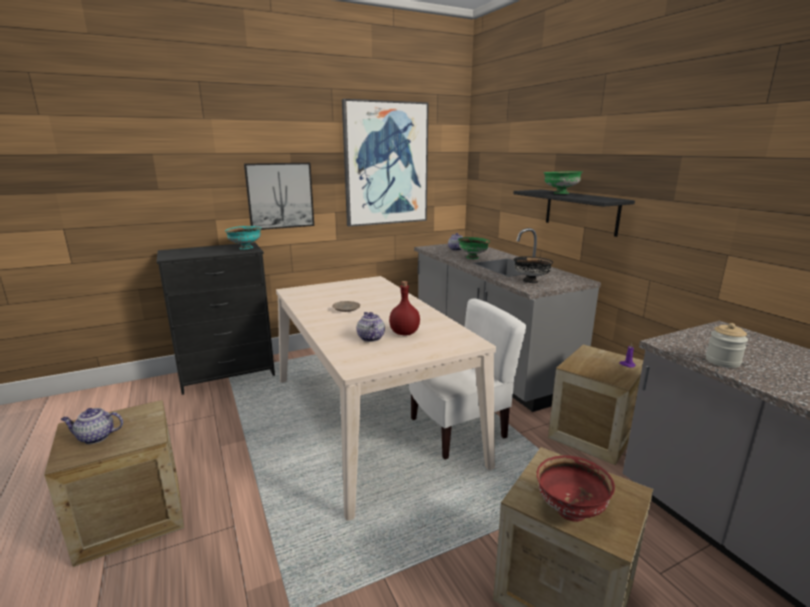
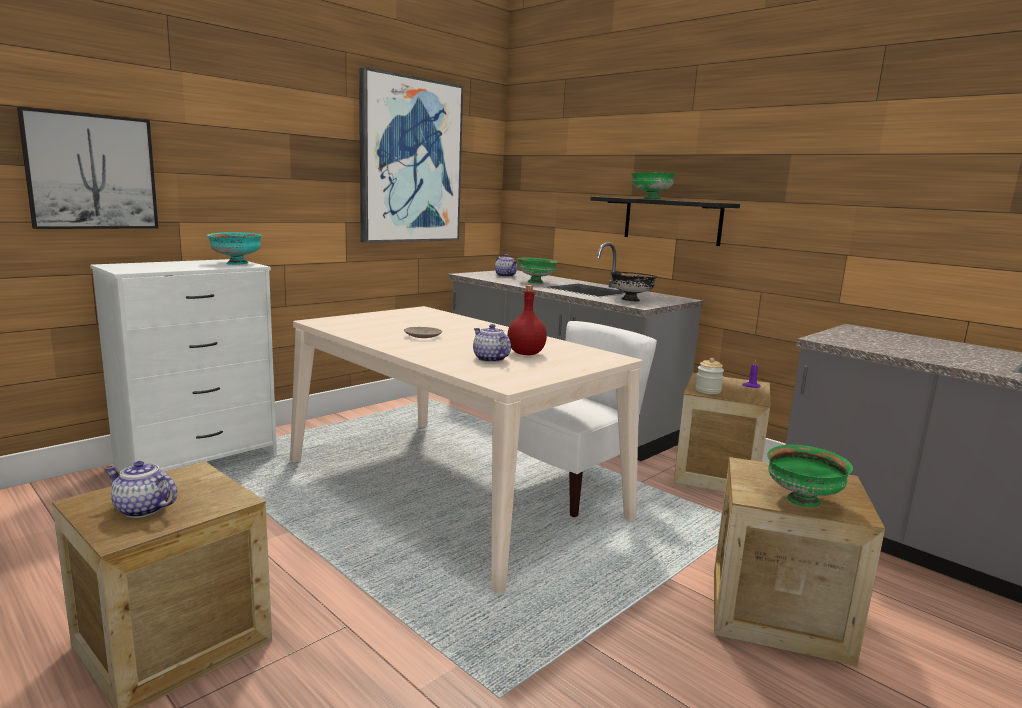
camera: 20 degrees left, 5 degrees down
(95, 437) = (141, 509): teapot -> teapot turned 45 degrees clockwise
(227, 374) = (198, 460): black dresser -> white dresser
(280, 195) = (274, 193): picture -> picture (91, 172)
(570, 512) = (803, 501): red bowl -> green bowl
(722, 361) = (883, 348): jar -> jar (708, 391)

